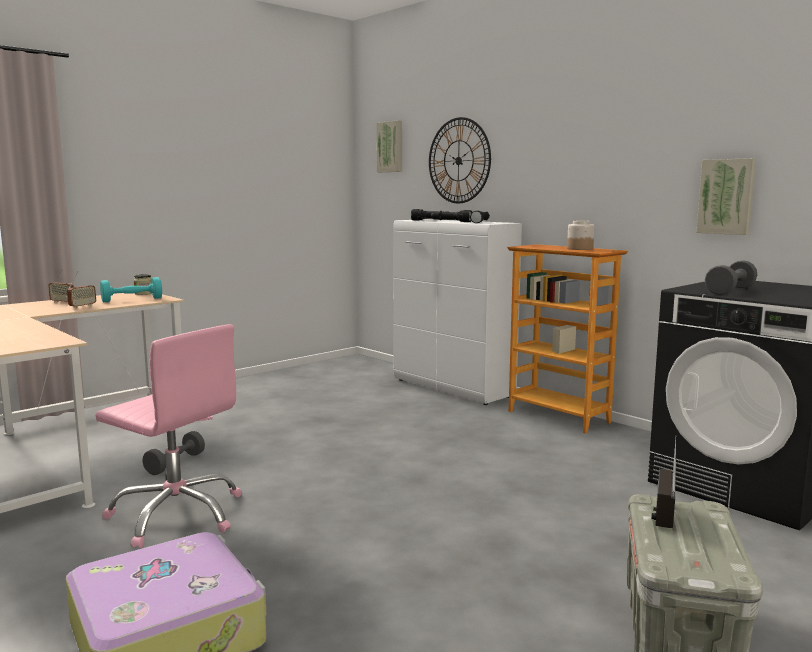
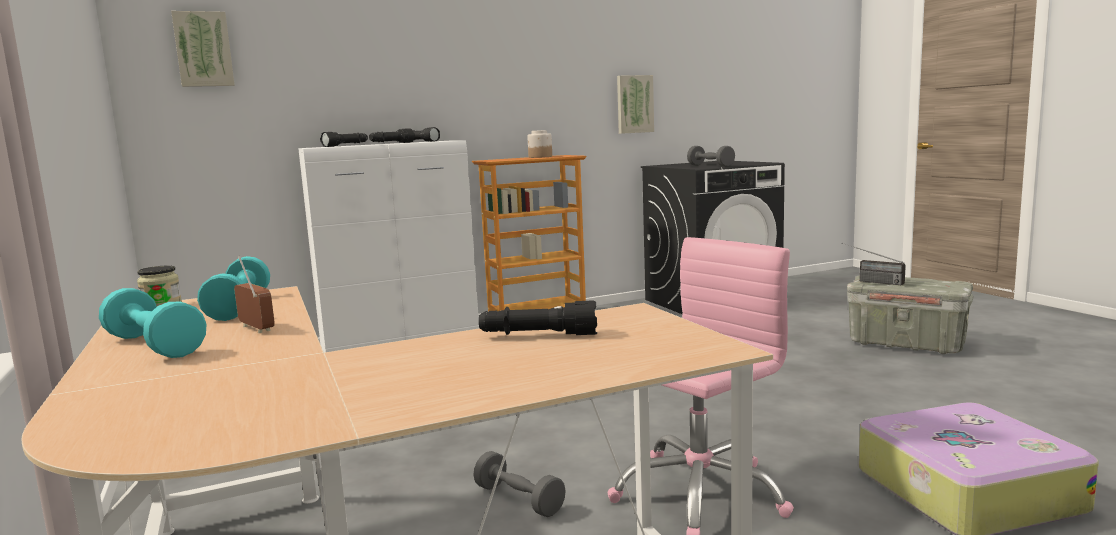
camera: 70 degrees left, 0 degrees up
(23, 334) = (538, 335): none -> black flashlight
(62, 302) = (154, 346): radio -> turquoise dumbbell
(458, 160) = (345, 72): wall clock -> none

